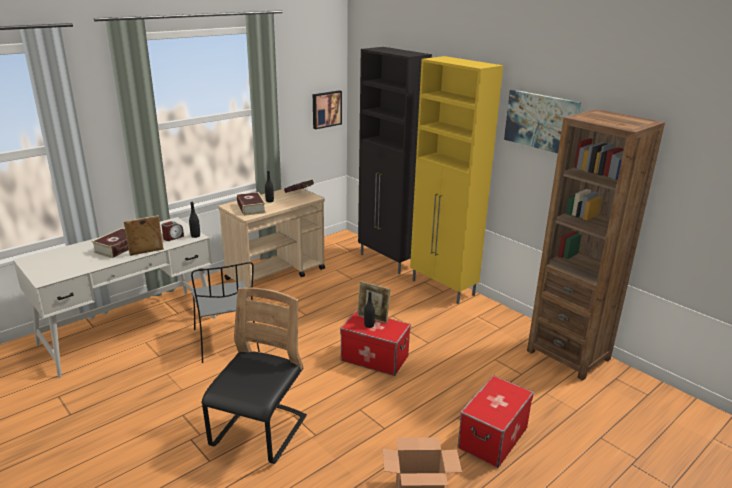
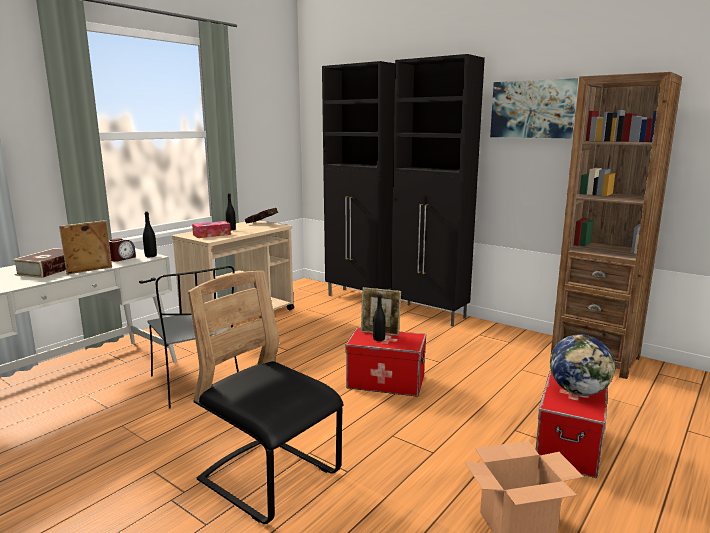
camera: 10 degrees left, 10 degrees down
(251, 208) = (212, 235): book -> tissue box
(259, 433) = (270, 478): black chair -> black chair turned 60 degrees counterclockwise
(326, 109) = (281, 142): picture -> none
(443, 288) = (430, 315): yellow cabinet -> black cabinet
(501, 400) = (579, 392): none -> globe

